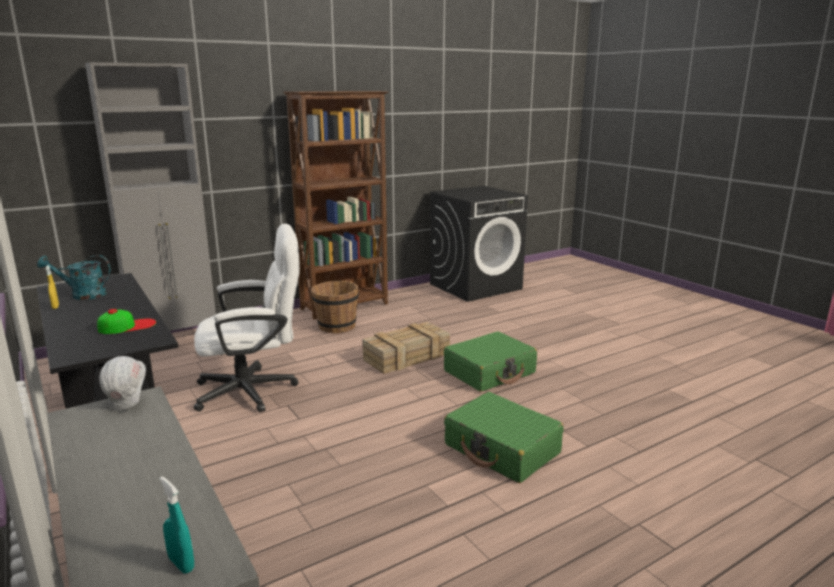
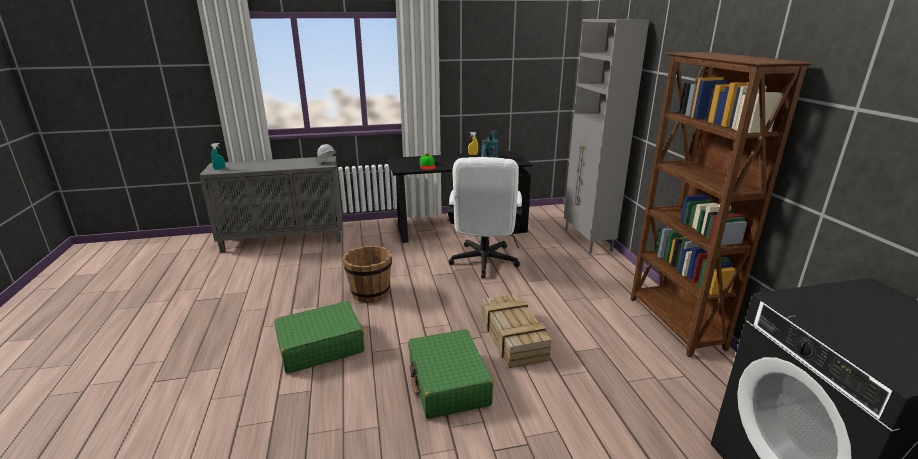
camera: 110 degrees right, 5 degrees up
(336, 326) = (606, 310): brown bucket -> brown bucket (370, 293)

